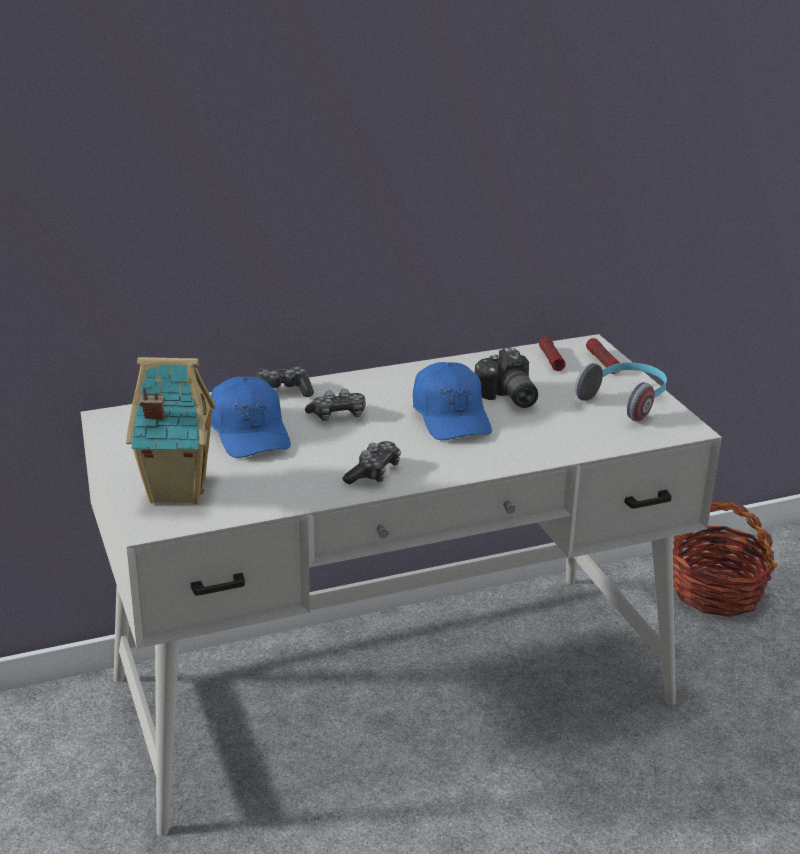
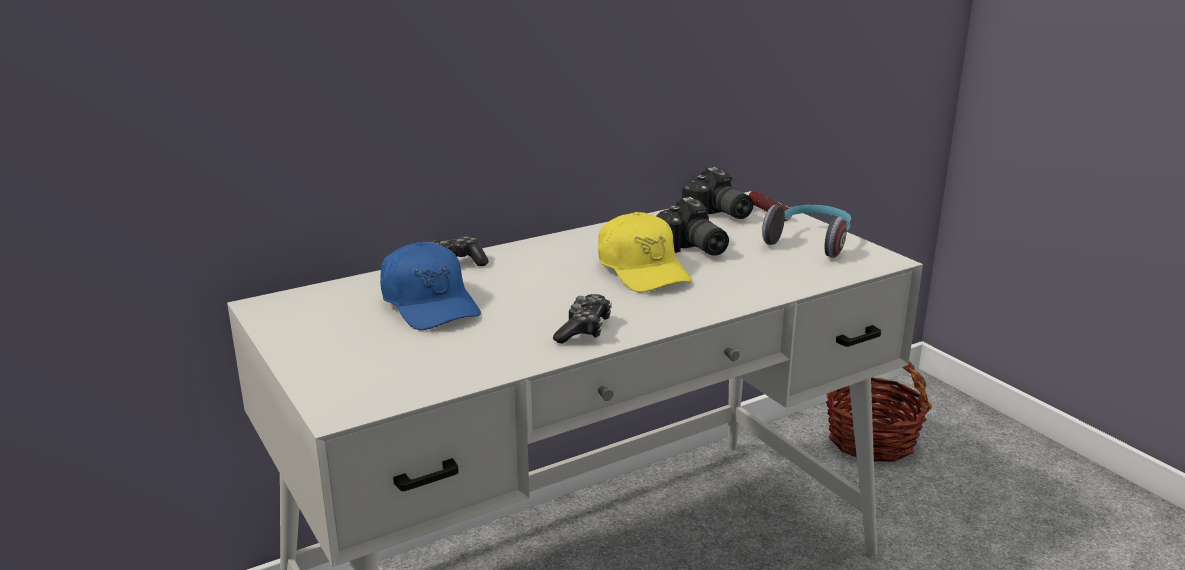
camera: 10 degrees left, 5 degrees down
(175, 490) = (360, 370): toy house -> none
(338, 415) = (522, 280): game controller -> none
(451, 416) = (642, 270): blue cap -> yellow cap
(551, 360) = (717, 214): flashlight -> camera

